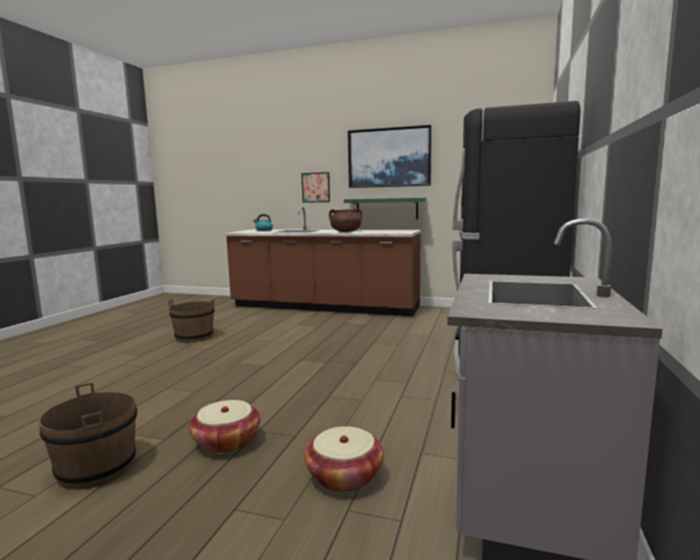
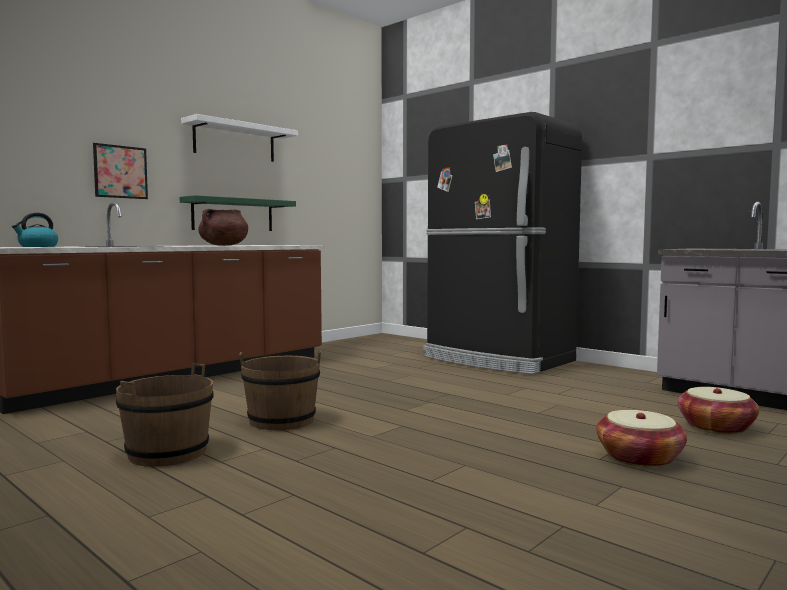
camera: 65 degrees left, 5 degrees down
(96, 468) = (699, 523): brown bucket -> brown bucket (281, 421)
(389, 157) = (235, 141): picture -> white shelf

